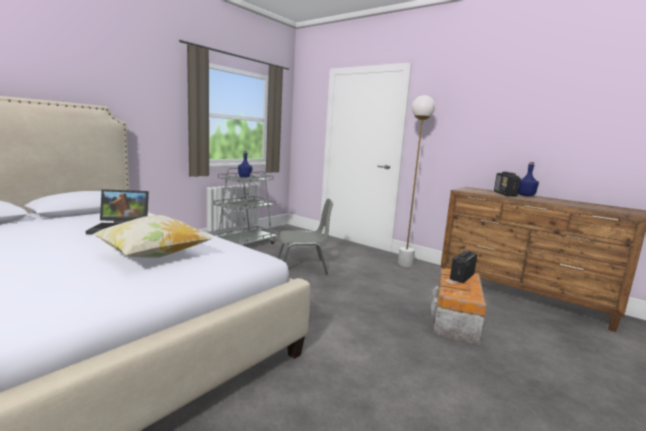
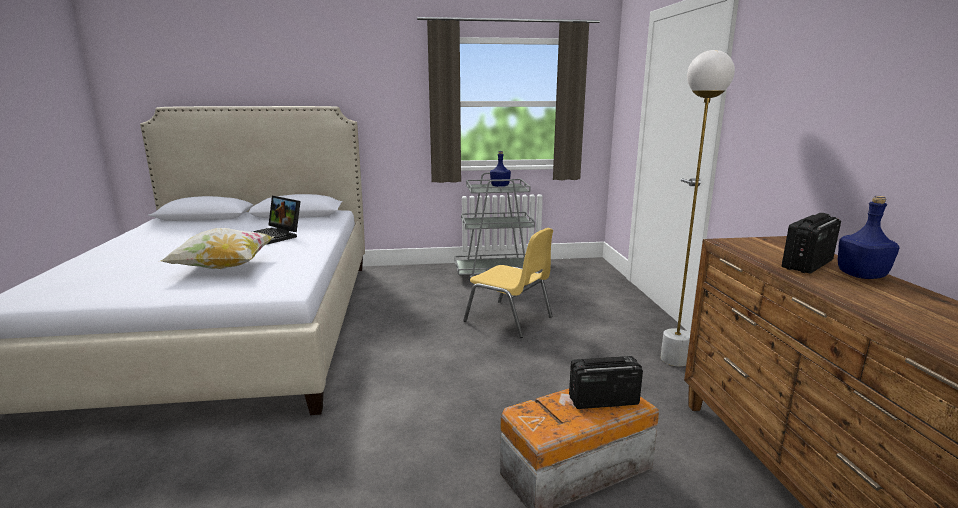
camera: 45 degrees right, 5 degrees up
(302, 266) = (510, 319): grey chair -> yellow chair

